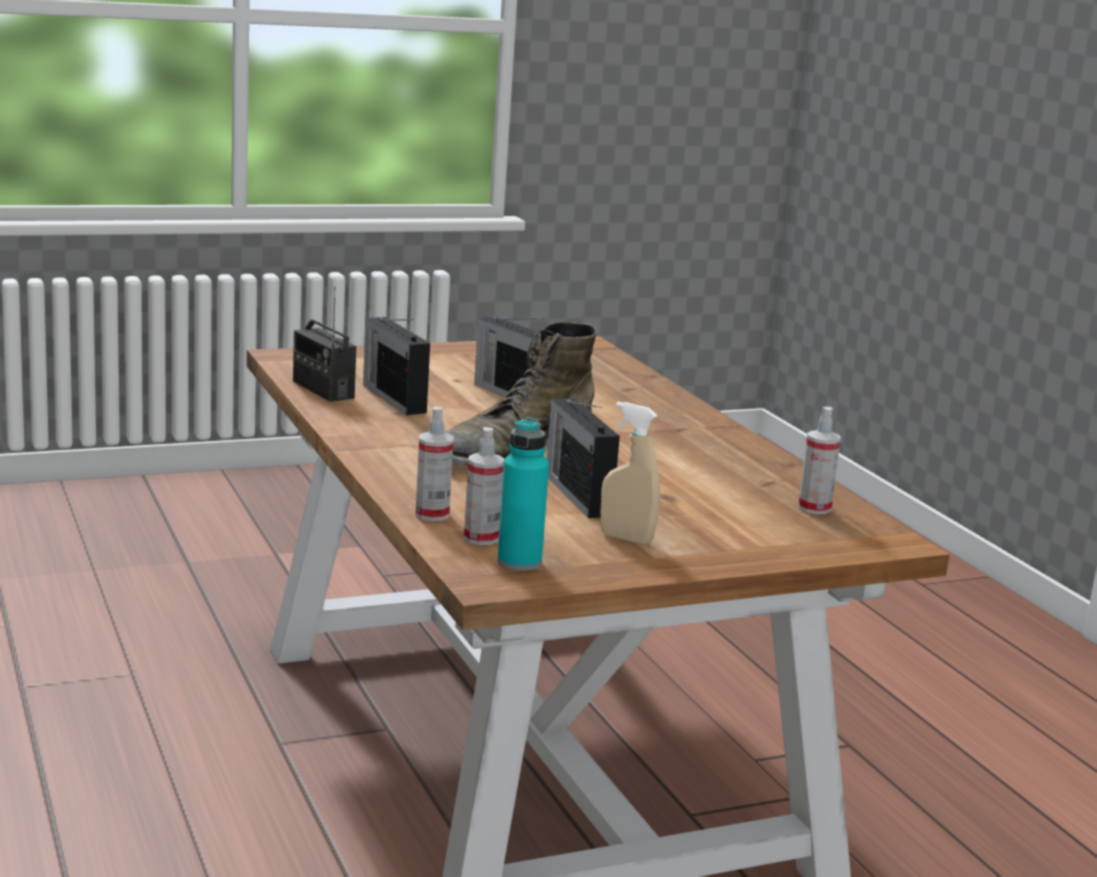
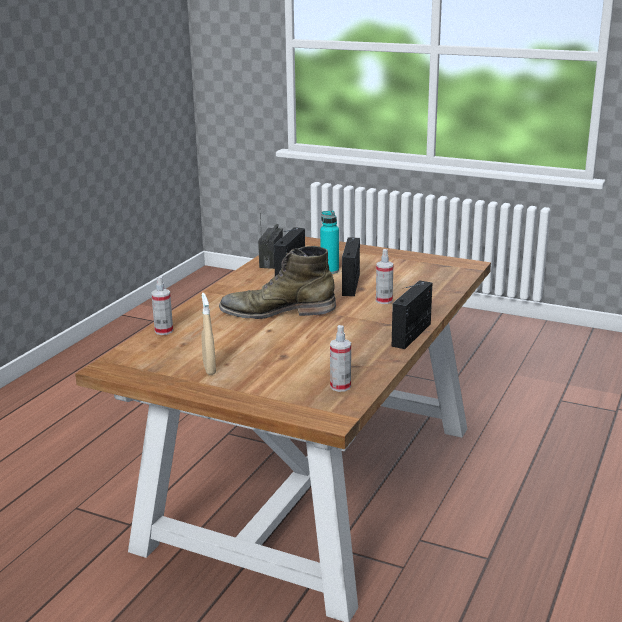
camera: 50 degrees right, 5 degrees up
(481, 538) = (154, 348): spray bottle -> spray bottle (384, 300)
(519, 562) = (139, 363): turquoise bottle -> turquoise bottle (329, 271)
(577, 494) = (246, 341): radio -> radio (412, 334)

